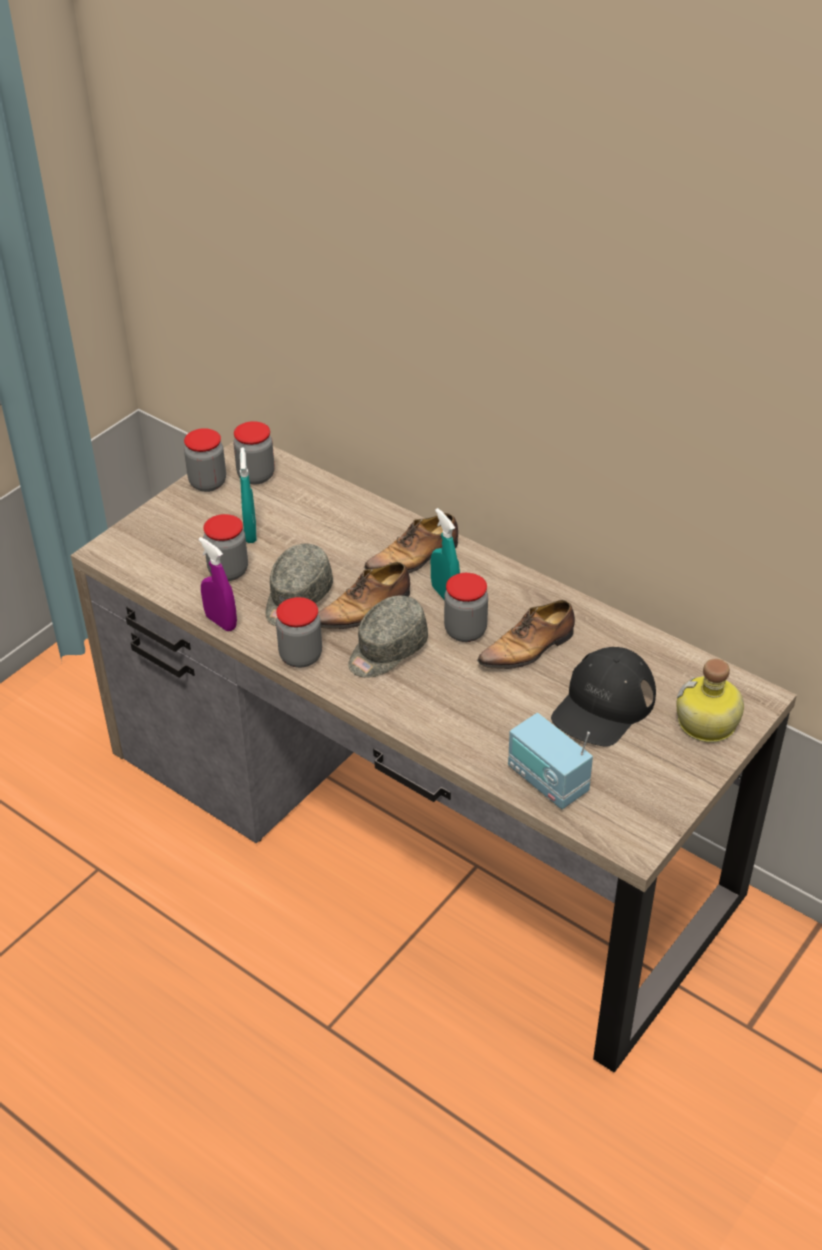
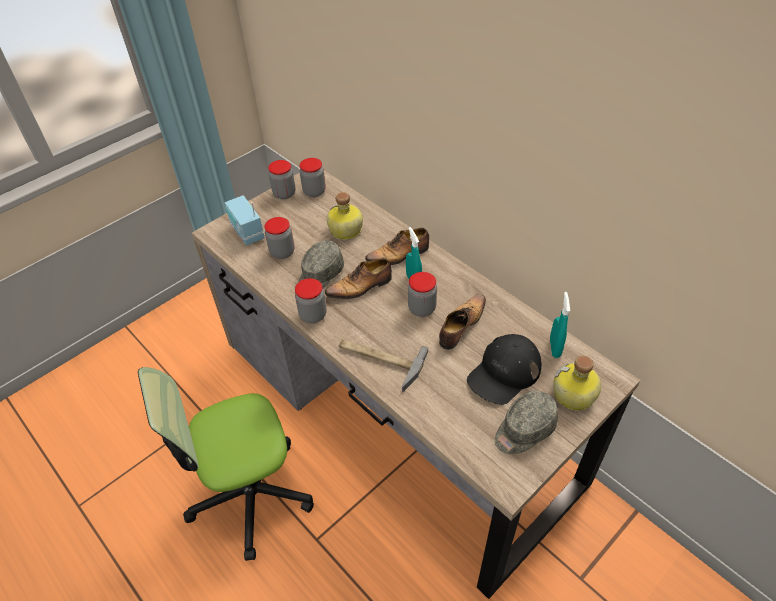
camera: 10 degrees right, 5 degrees up
(203, 977) = (250, 494): none -> office chair
(221, 622) = (269, 286): purple spray bottle -> none
(250, 533) = (302, 228): turquoise spray bottle -> turquoise spray bottle (554, 348)
(321, 530) = (345, 230): none -> bottle
(386, 651) = (368, 317): grey cap -> grey cap (524, 430)
(416, 707) = (379, 360): none -> hammer
(529, 649) = (461, 325): shoe -> shoe turned 150 degrees clockwise
(547, 781) = (455, 426): radio -> radio (247, 232)

